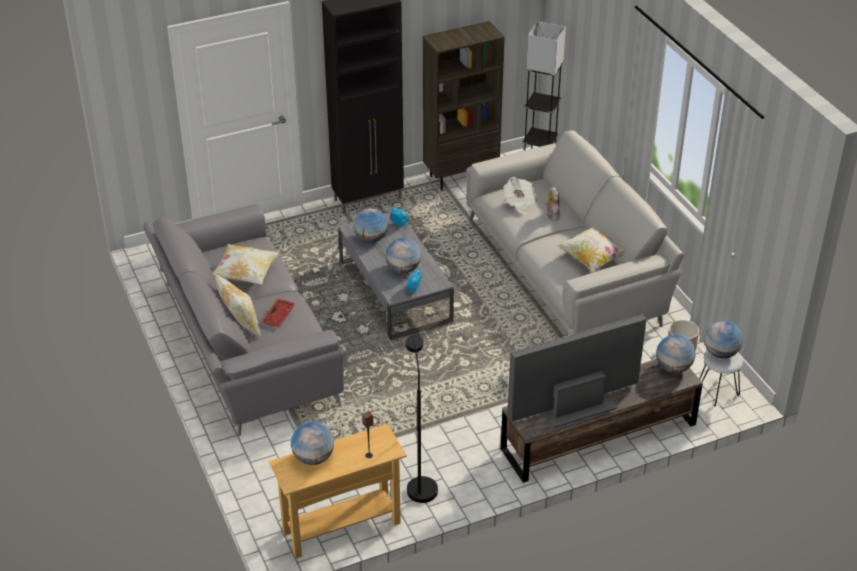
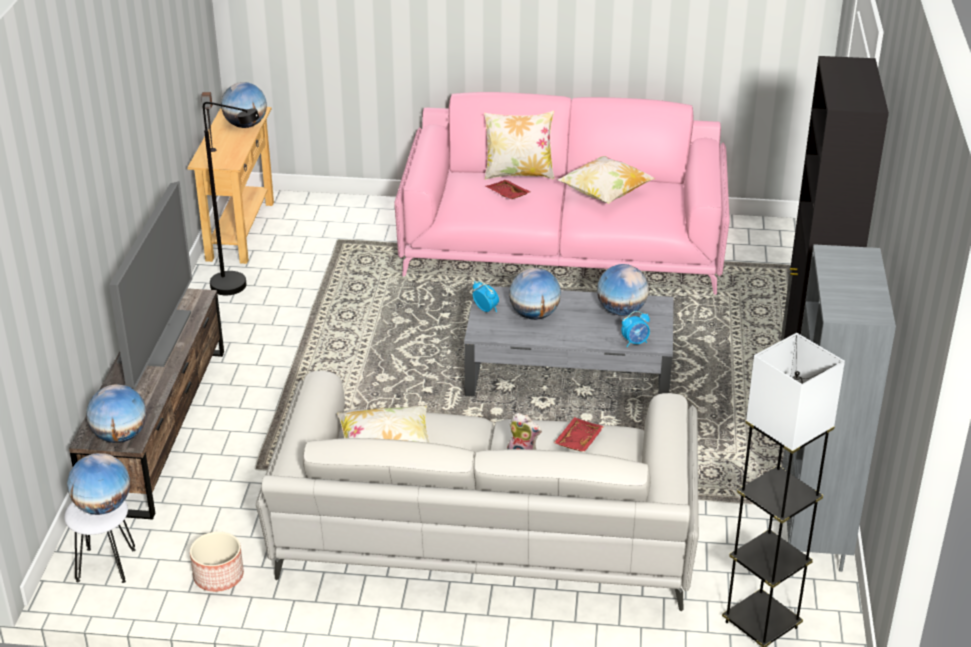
camera: 120 degrees right, 5 degrees down
(244, 343) = (564, 248): grey sofa -> pink sofa
(461, 176) = (814, 534): brown bookcase -> grey bookcase
(520, 203) = (577, 440): newspaper -> red tray

